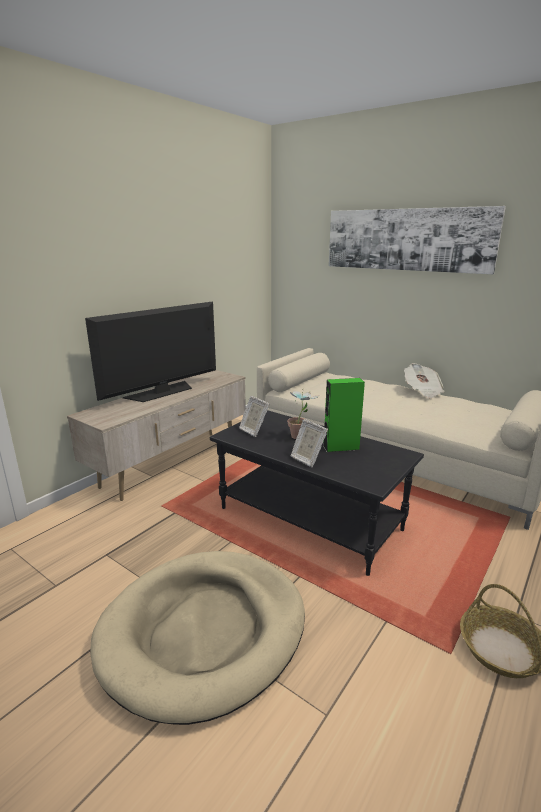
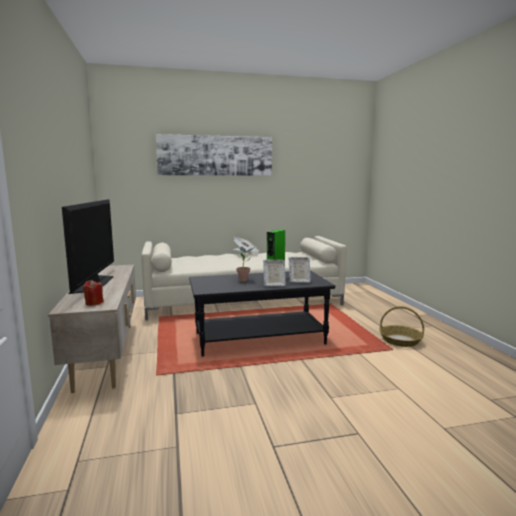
camera: 50 degrees left, 10 degrees down
(108, 416) = (94, 303): none -> red candle
(204, 631) = (308, 400): beige dog bed -> none
(253, 431) = (213, 285): picture frame -> picture frame (299, 281)

